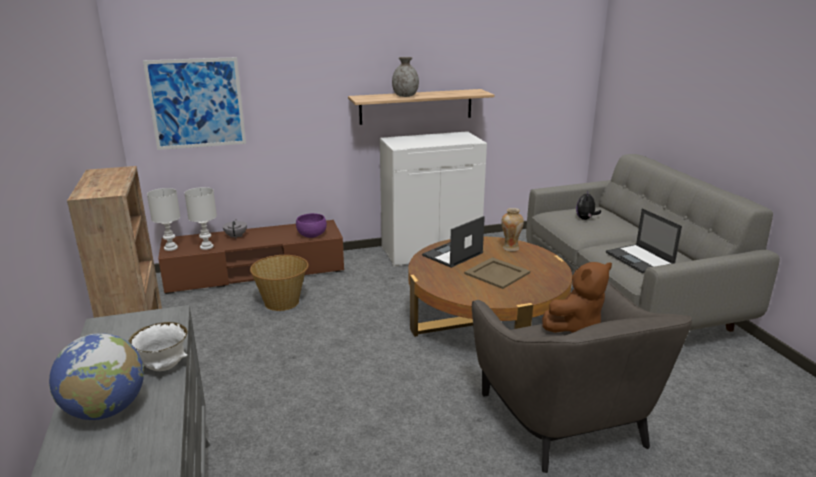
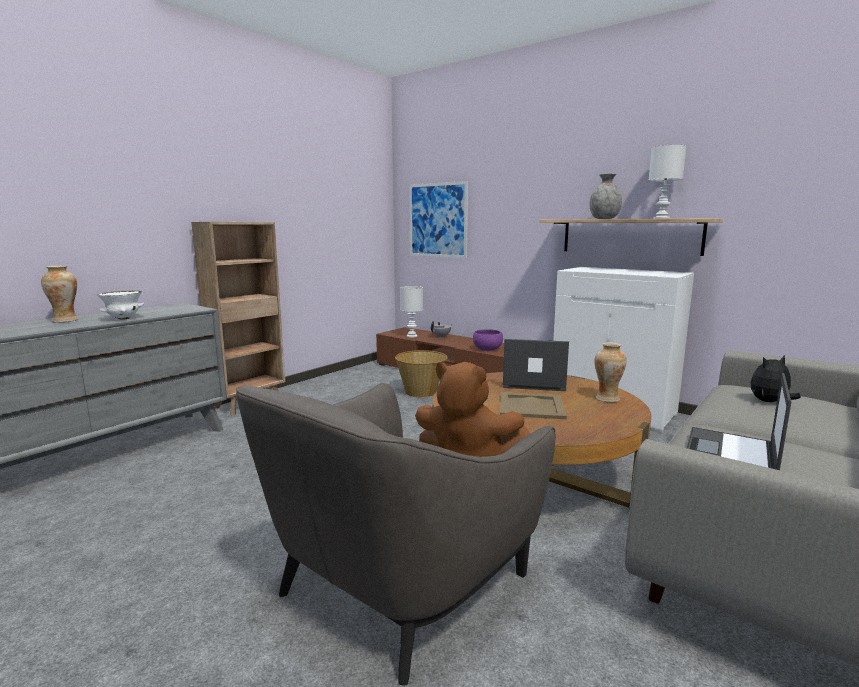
camera: 55 degrees right, 10 degrees down
(106, 410) = (65, 321): globe -> vase
(170, 248) = (394, 331): white table lamp -> white table lamp (661, 218)

